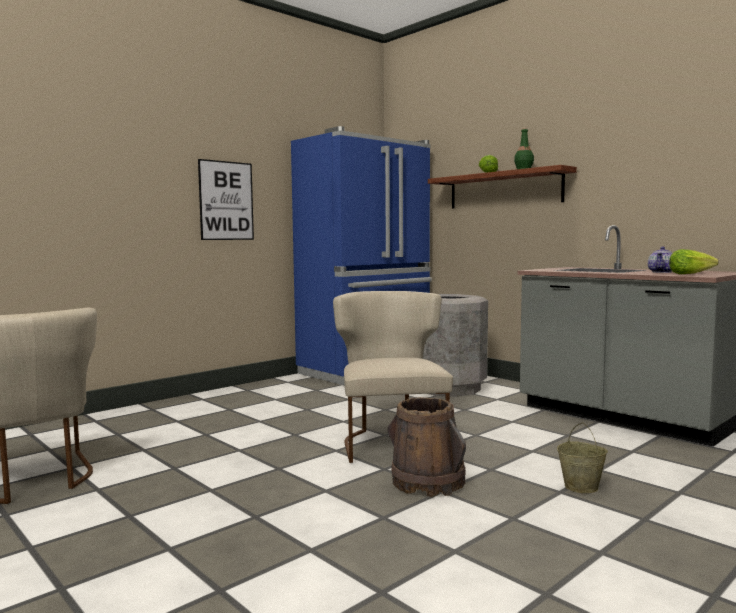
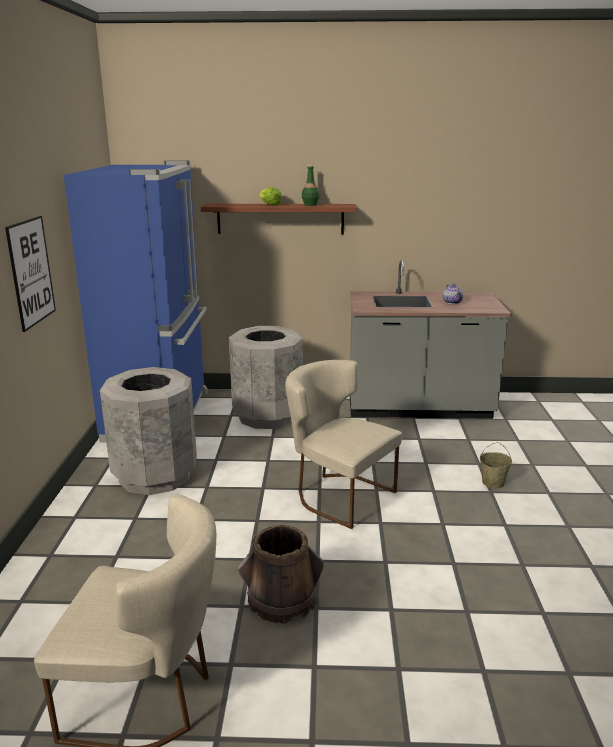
camera: 45 degrees left, 15 degrees up
(289, 396) = (155, 476): none -> grey trash can
(427, 482) = (423, 520): brown bucket -> brown bucket (281, 600)
(690, 274) = (479, 306): lettuce -> none

